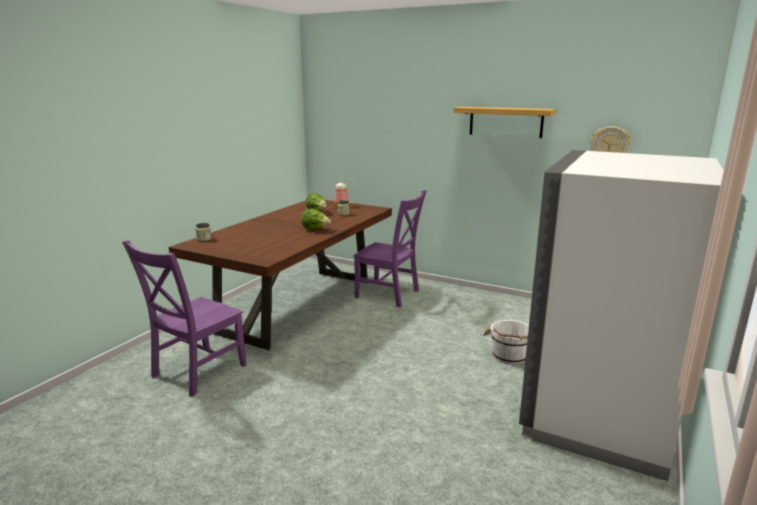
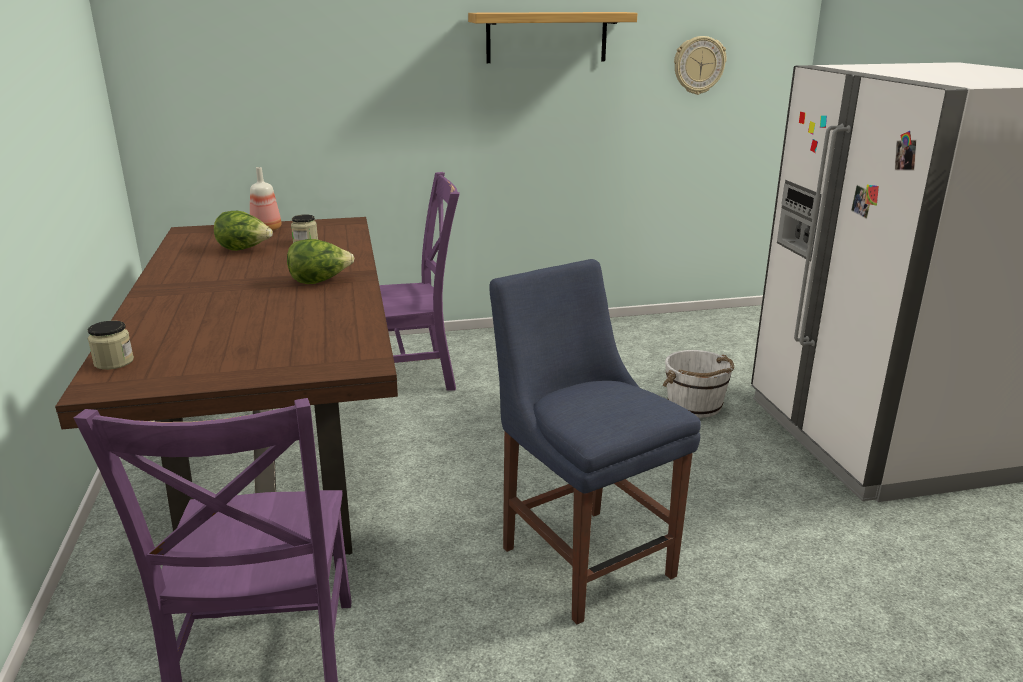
camera: 40 degrees left, 5 degrees up
(345, 390) = (582, 556): none -> blue chair

